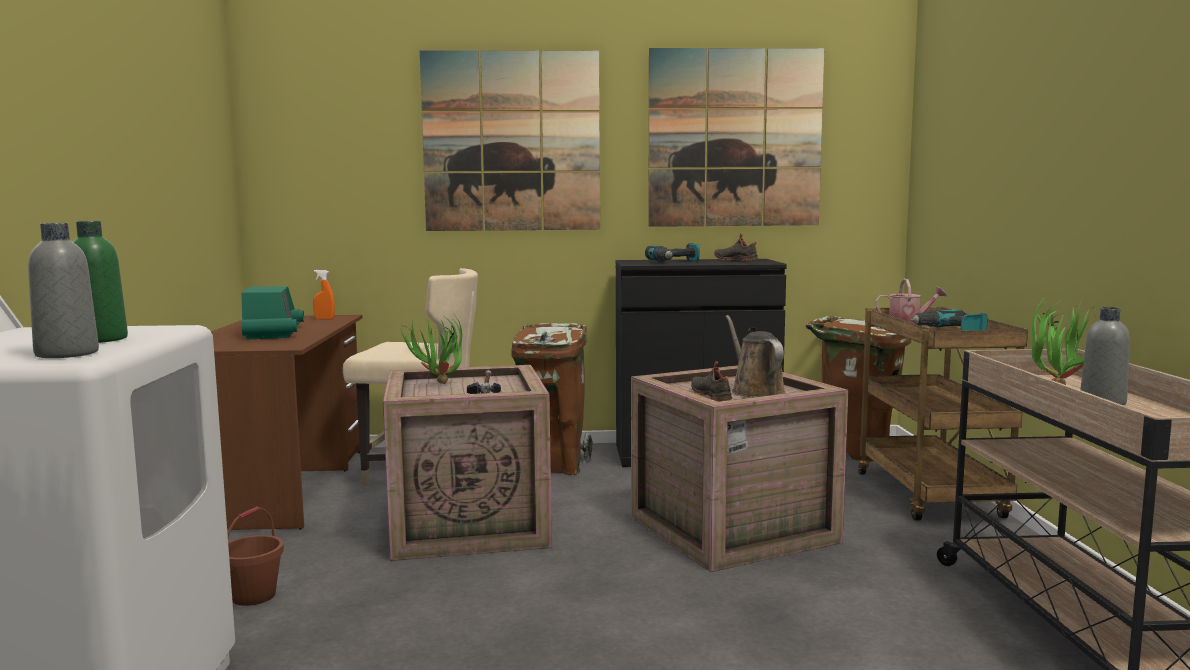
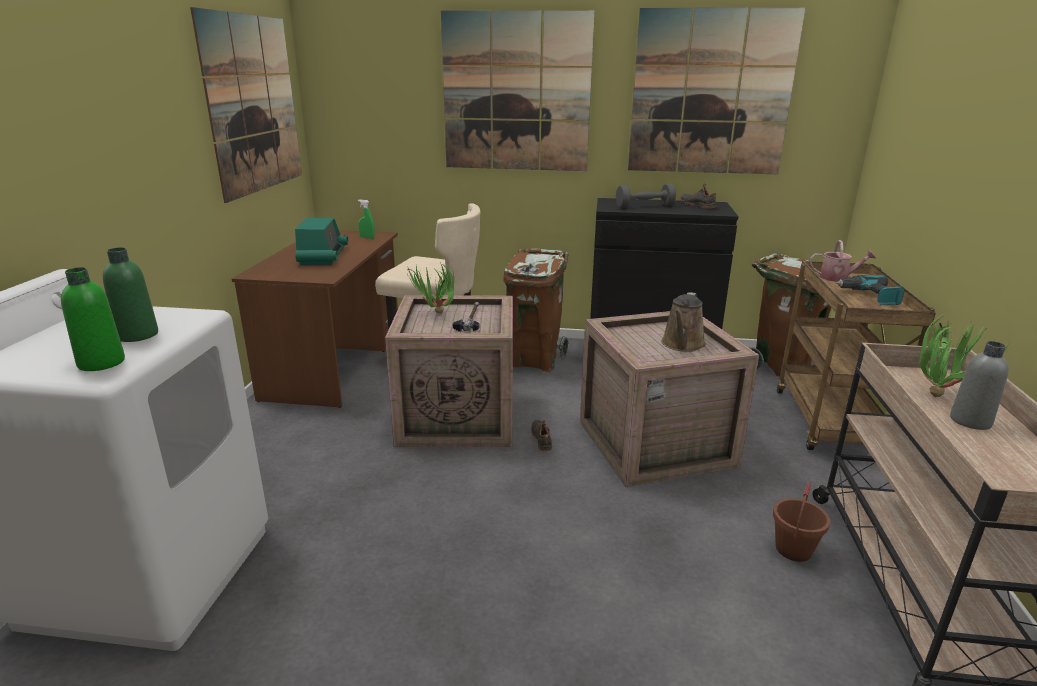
camera: 10 degrees right, 15 degrees up
(67, 354) = (101, 363): grey bottle -> green bottle
(187, 145) = (253, 104): none -> picture
(253, 596) = (294, 470): brown bucket -> brown bucket (793, 549)
(324, 319) = (367, 238): orange spray bottle -> green spray bottle
(675, 262) = (644, 206): power drill -> grey dumbbell
(712, 395) = (644, 347): black shoe -> black shoe (542, 439)
(755, 391) = (682, 345): brown watering can -> brown watering can turned 150 degrees counterclockwise

